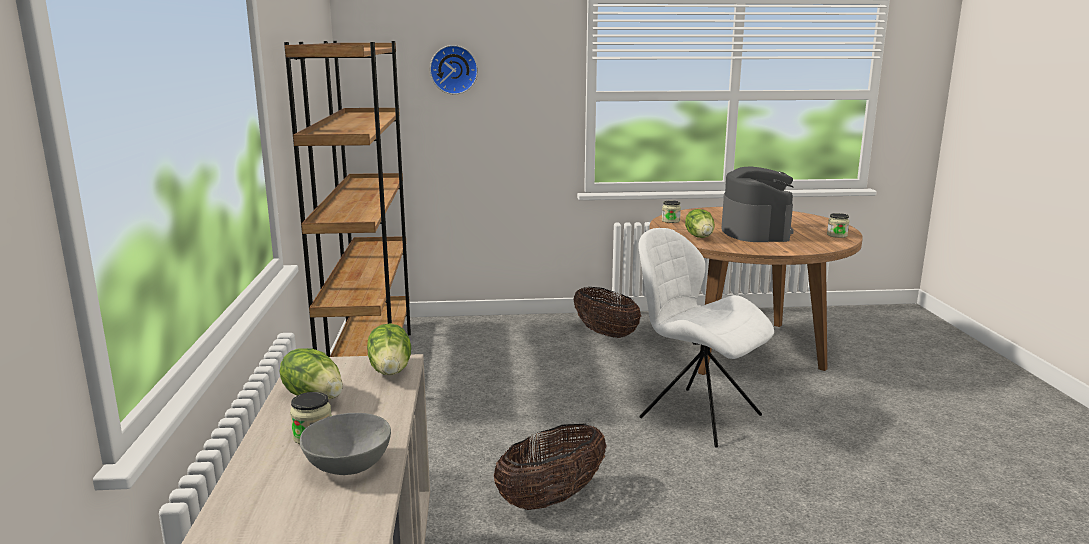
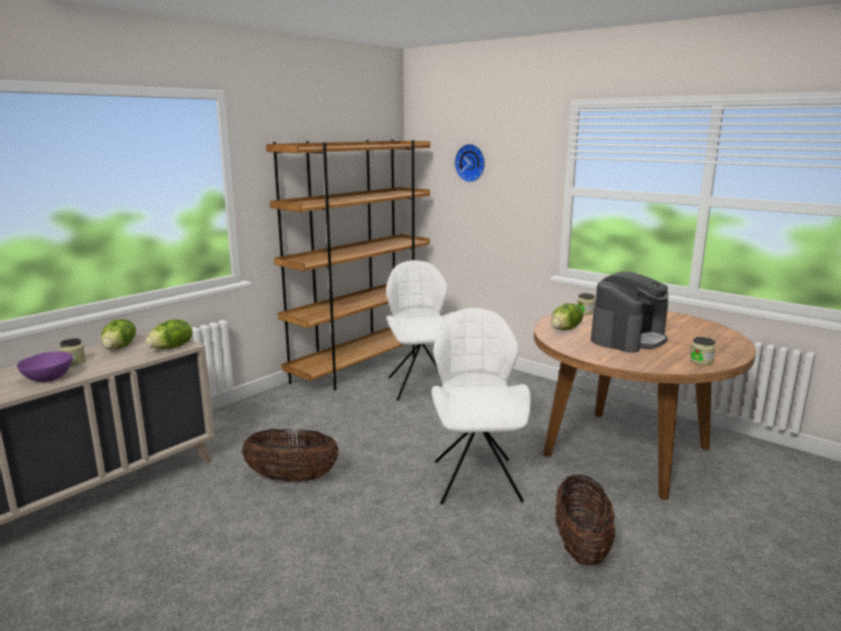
camera: 45 degrees right, 0 degrees up
(348, 466) = (48, 378): grey bowl -> purple bowl
(478, 358) = (420, 385): none -> white chair
(605, 333) = (536, 400): basket -> basket (581, 547)

